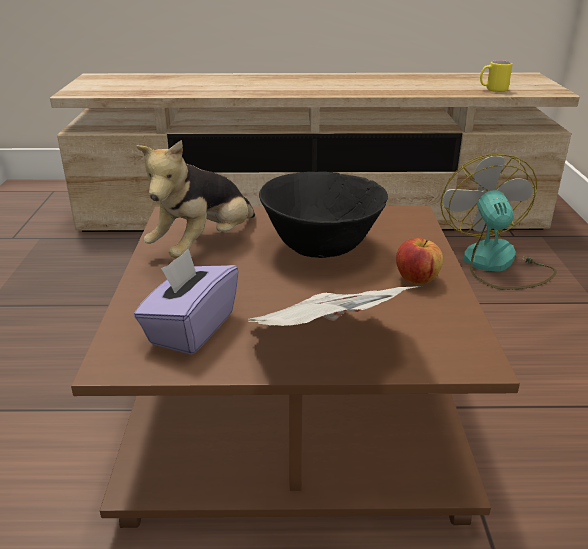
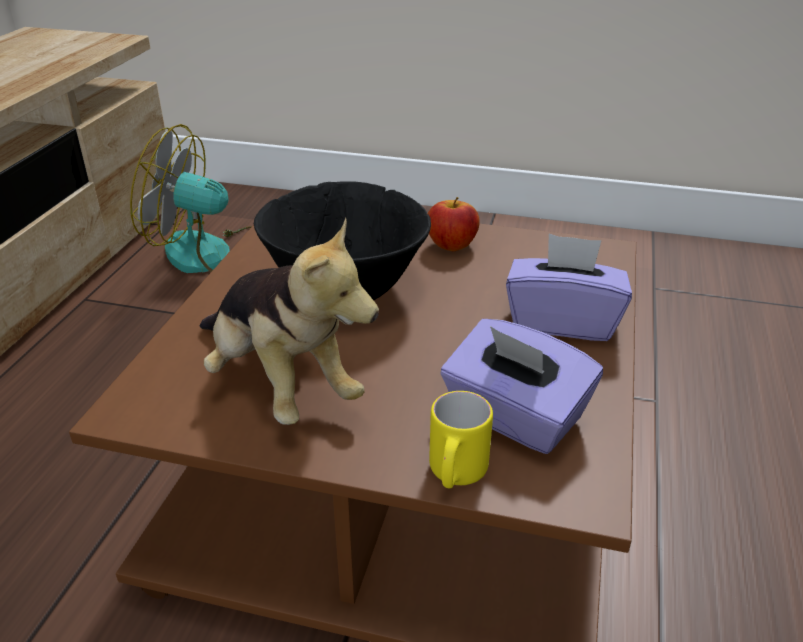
camera: 75 degrees left, 5 degrees up
(328, 342) = (562, 321): newspaper -> purple tissue box
(493, 90) = (62, 60): yellow mug -> yellow mug (455, 475)

